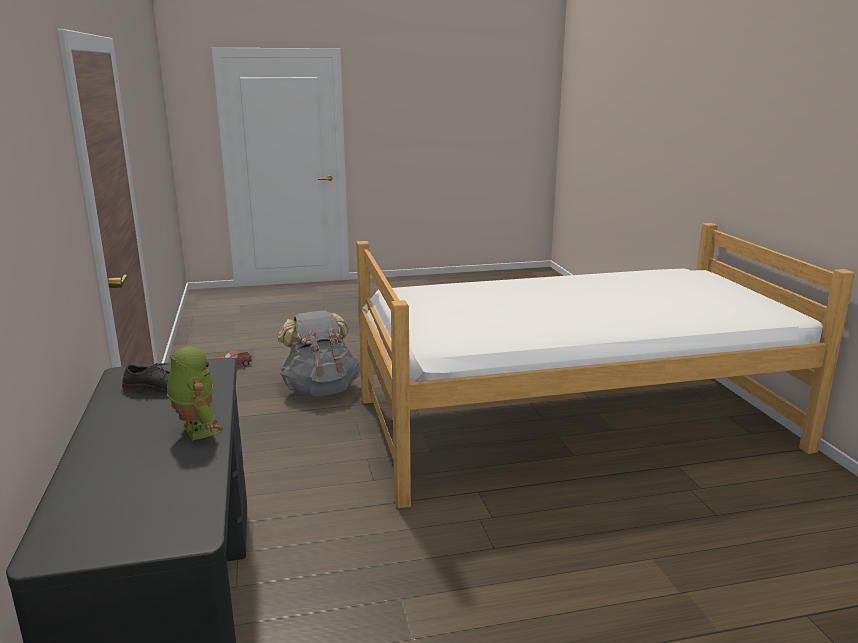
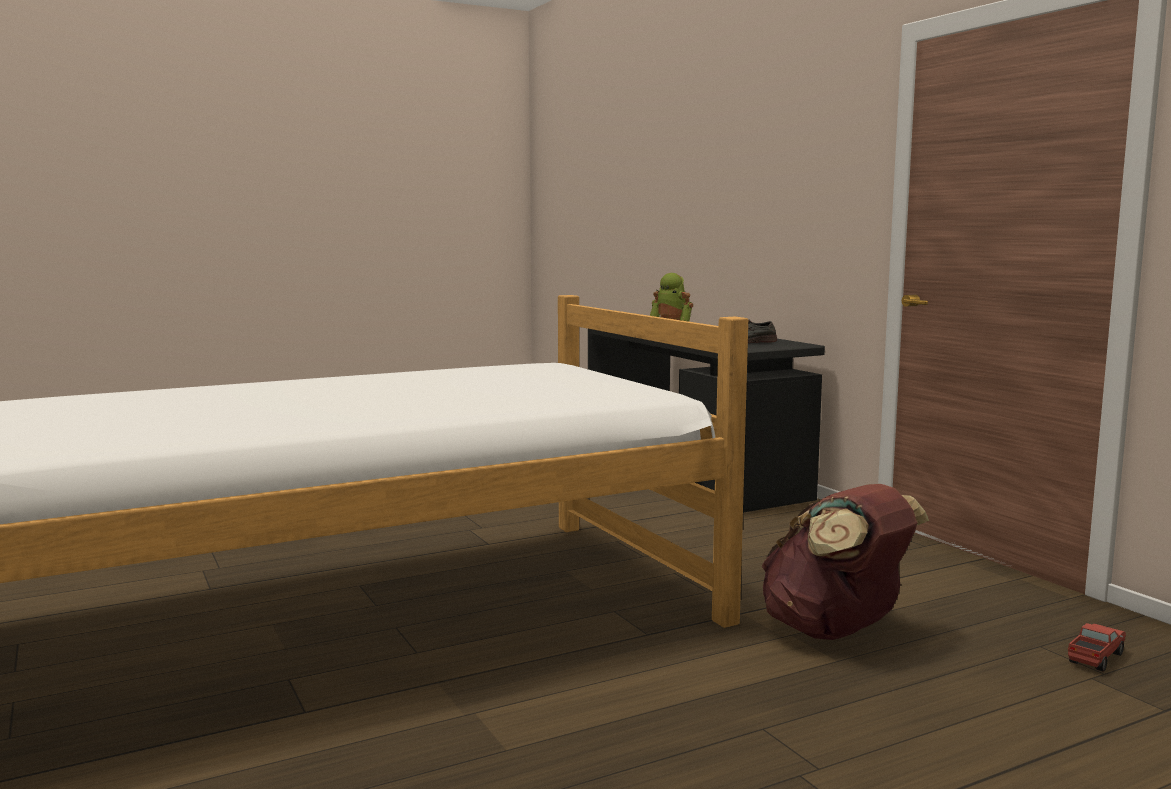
camera: 165 degrees right, 10 degrees down
(321, 389) = (835, 631): grey backpack -> brown backpack

